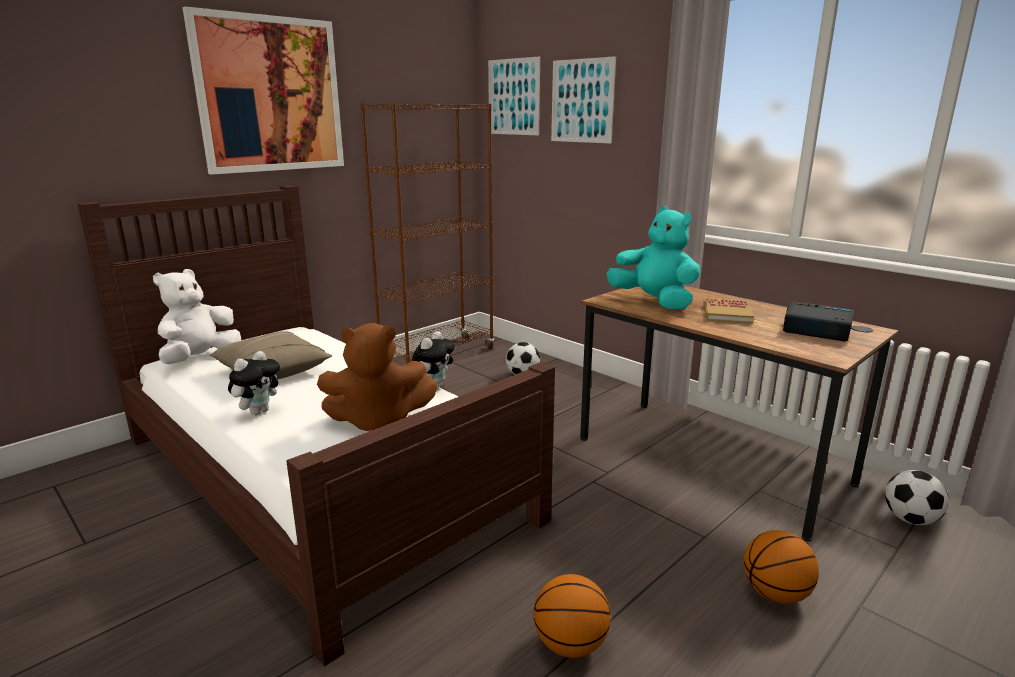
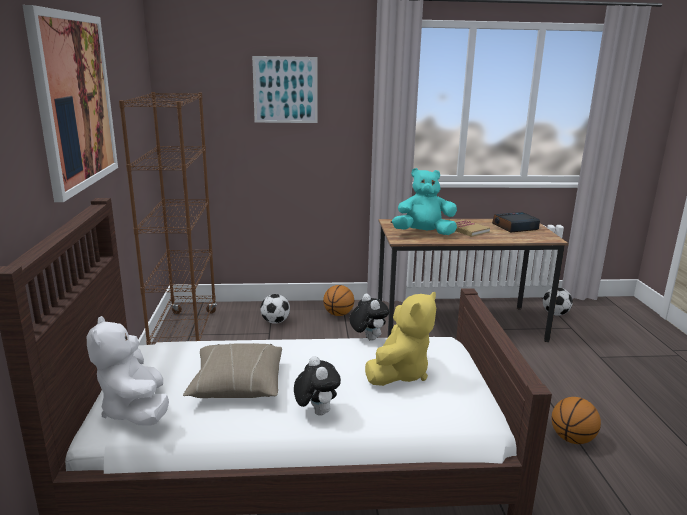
camera: 50 degrees left, 0 degrees up
(378, 421) = (399, 373): brown plush toy -> yellow plush toy
(513, 97) = (205, 84): picture -> none
(775, 594) = (578, 369): basketball -> basketball (338, 314)

